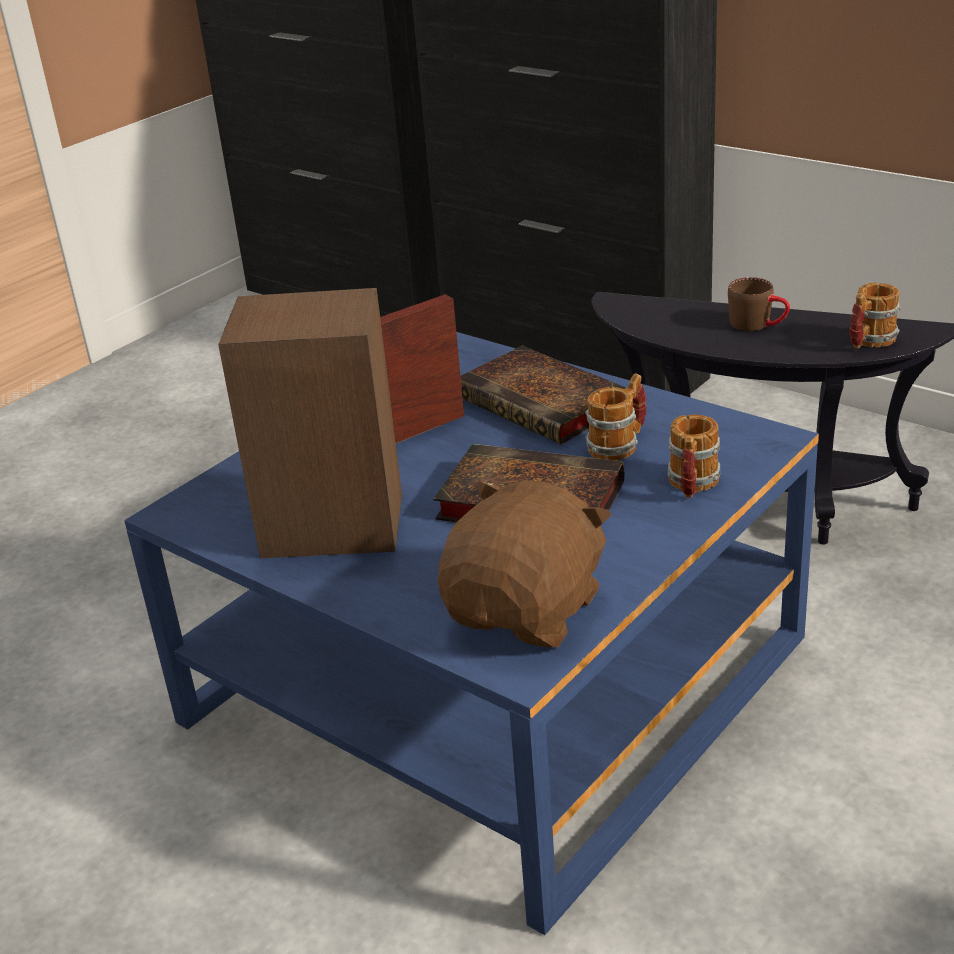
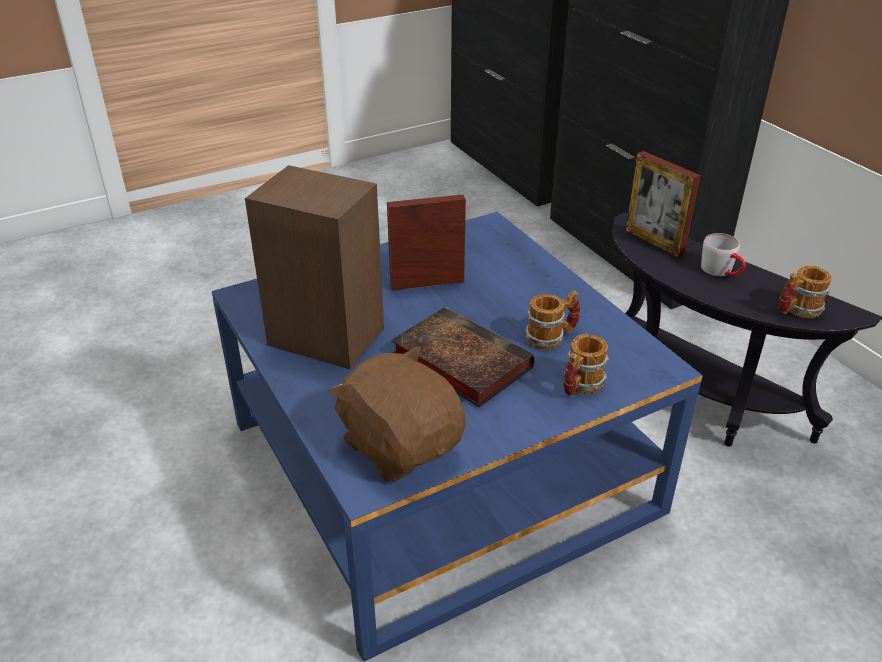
camera: 20 degrees right, 5 degrees up
(528, 610) = (401, 445): brown plush toy -> brown plush toy turned 90 degrees counterclockwise
(545, 404) = (523, 290): book -> none
(658, 314) = (654, 242): none -> picture frame
(758, 325) = (722, 272): brown mug -> grey mug

